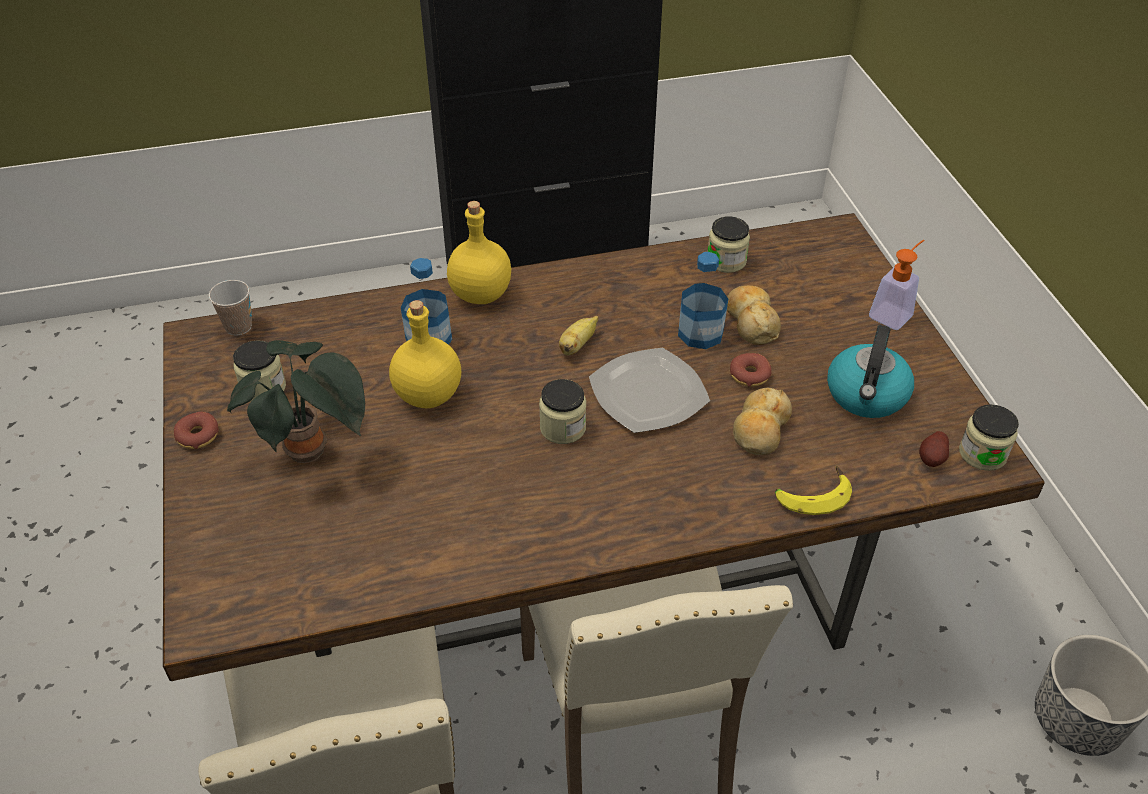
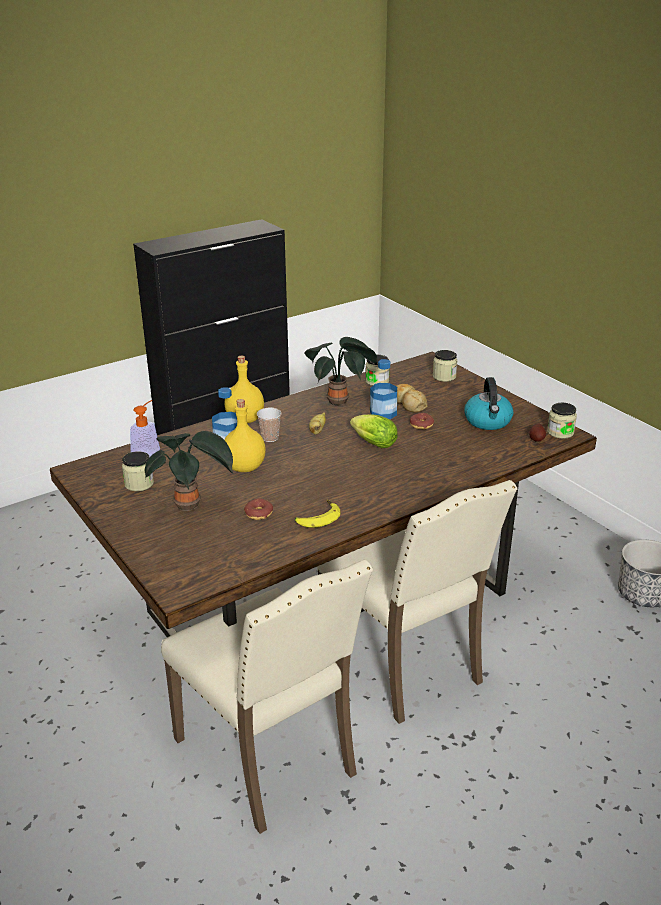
camera: 20 degrees left, 15 degrees down
(198, 436) = (112, 512): donut -> donut (259, 513)
(238, 327) = (102, 460): cup -> cup (270, 438)
(563, 428) = (333, 465): jar -> jar (444, 376)
(645, 290) = (340, 401): none -> potted plant
(648, 394) = (371, 443): plate -> lettuce
(760, 430) = (442, 445): bread -> none
(811, 494) = (486, 465): banana -> banana (317, 518)
(894, 312) = (480, 387): soap dispenser -> soap dispenser (148, 451)

